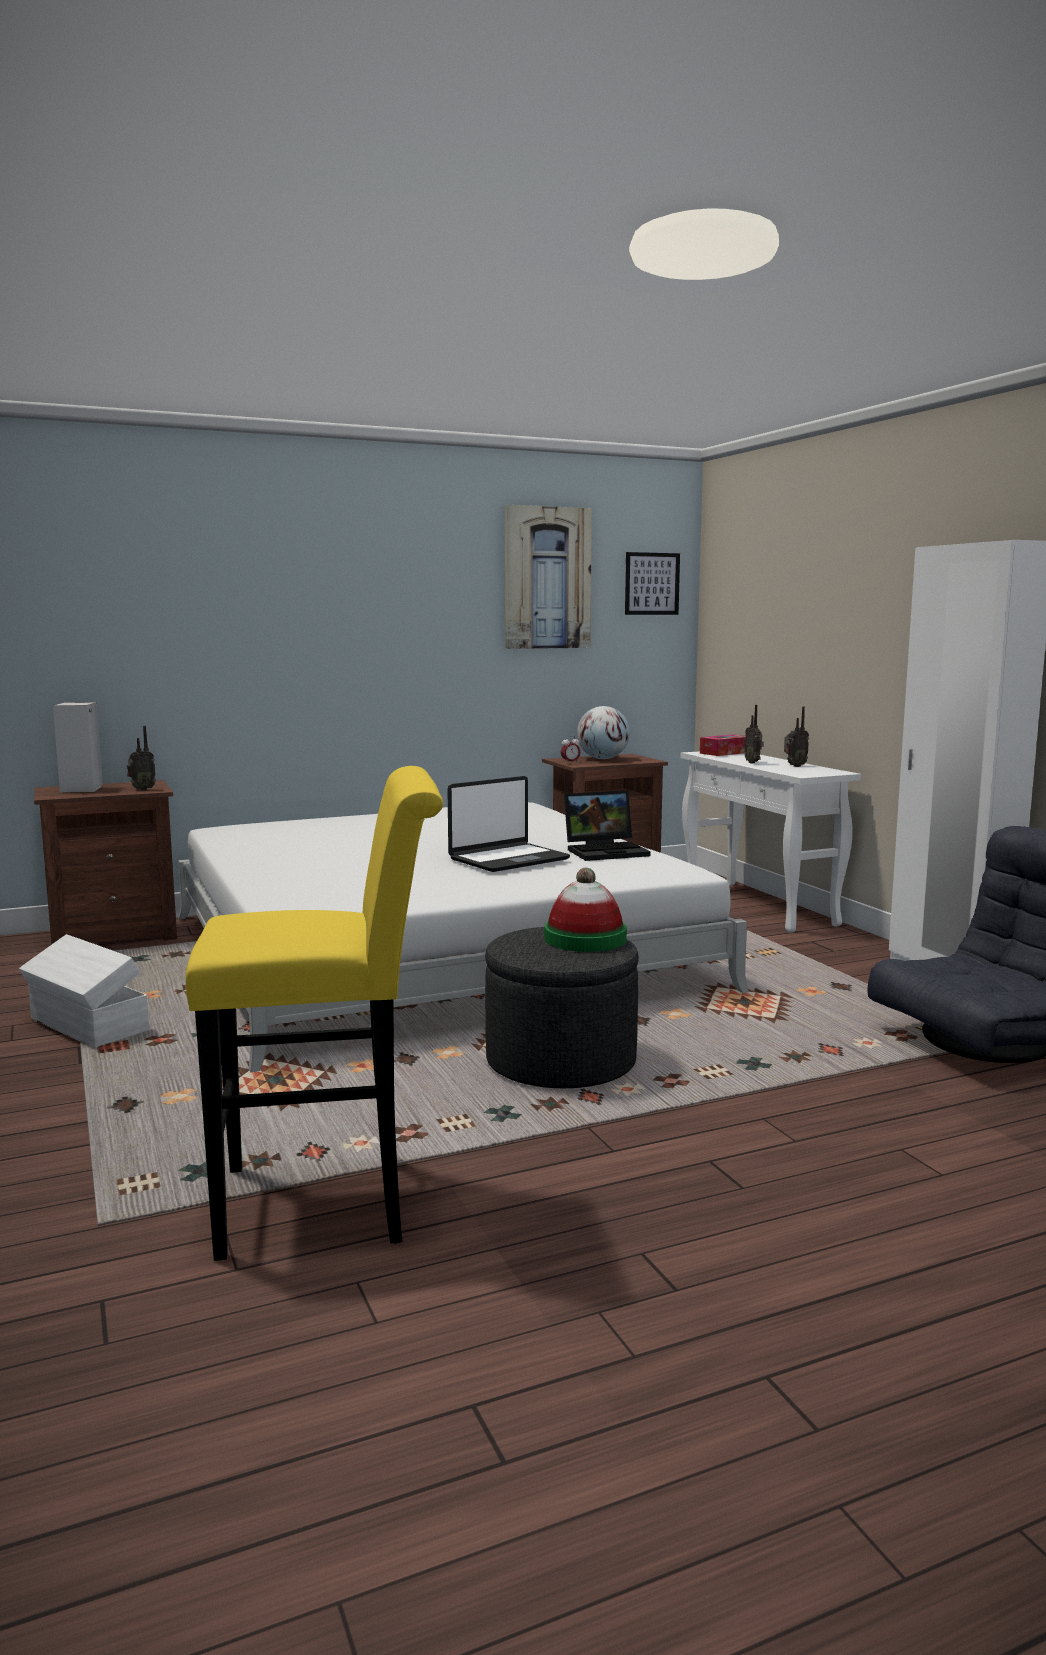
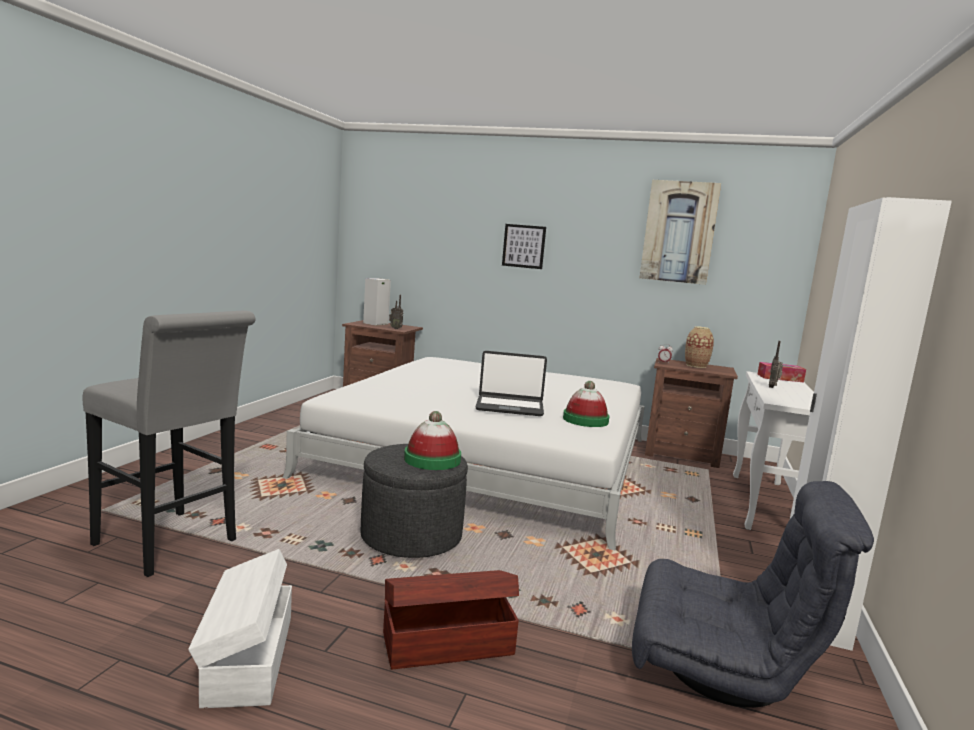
camera: 40 degrees right, 0 degrees up
(88, 1026) = (282, 435): white storage box -> white storage box (247, 660)
(330, 1203) = (171, 545): yellow stool -> grey stool
(602, 759) = (696, 365): globe -> vase
(607, 851) = (585, 420): laptop -> hat
(652, 583) = (770, 242): picture -> picture (523, 246)
(794, 766) = (797, 396): radio -> none
(806, 1126) = (446, 642): none -> brown storage box

